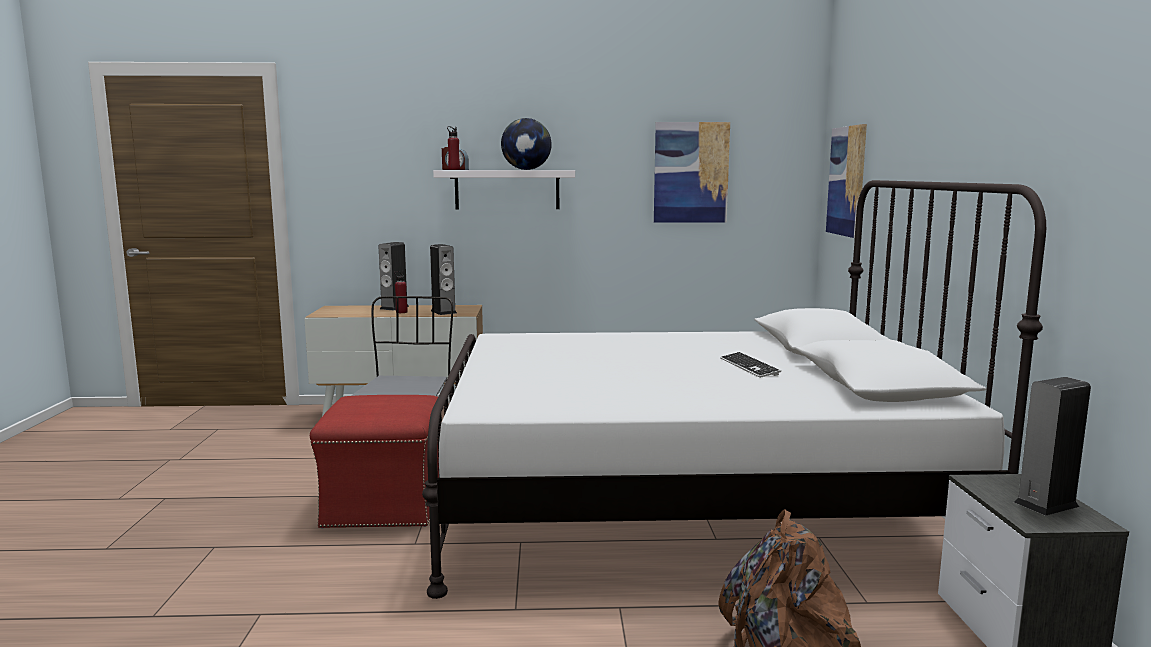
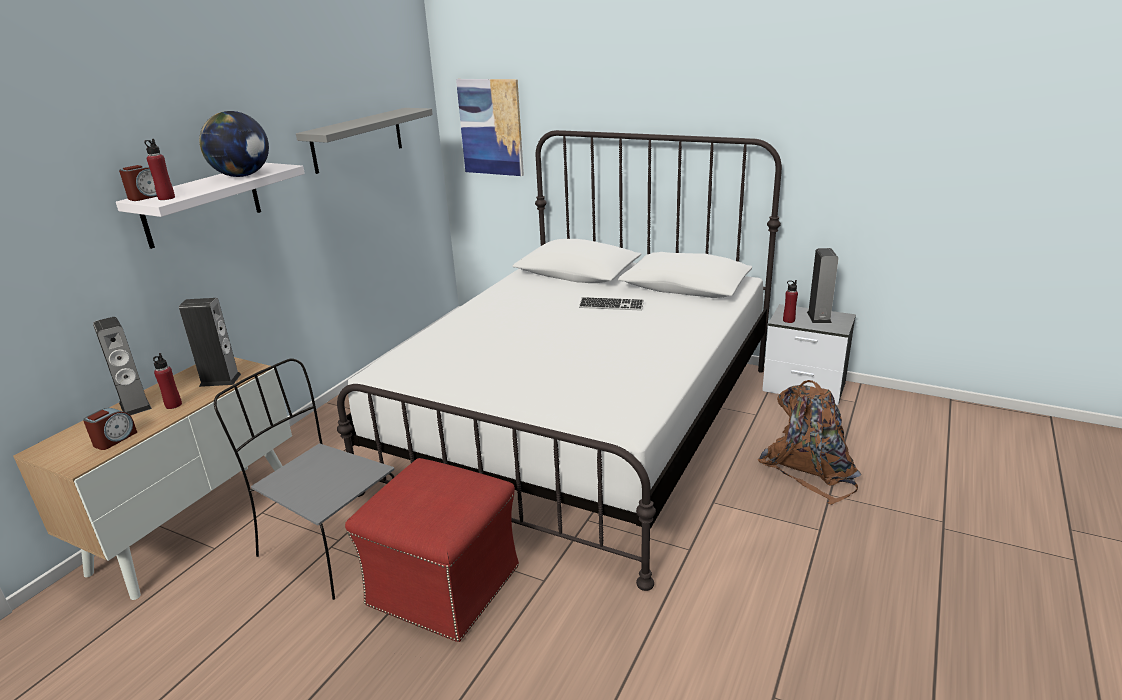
camera: 60 degrees left, 15 degrees up
(351, 313) = (115, 439): none -> alarm clock
(691, 172) = (358, 139): picture -> grey shelf
(986, 485) = (788, 320): none -> red bottle

